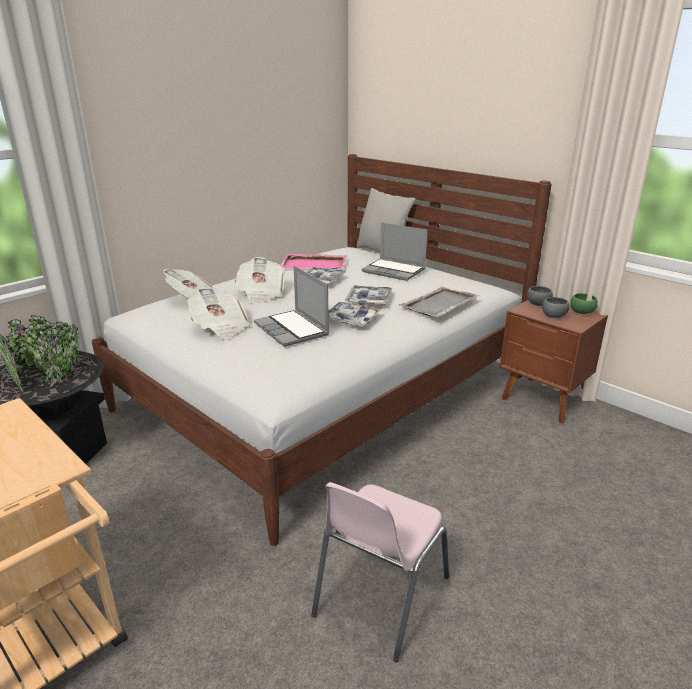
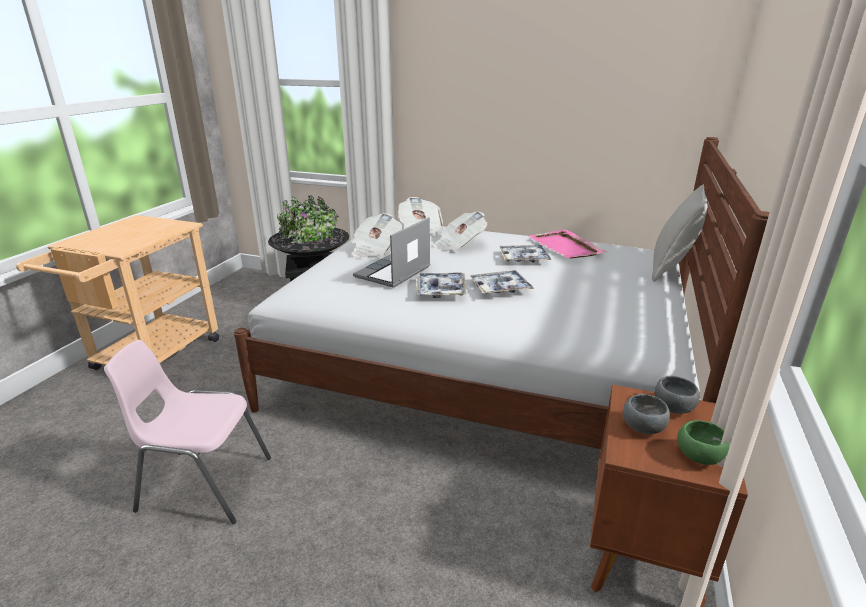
camera: 65 degrees right, 0 degrees up
(394, 271) = (610, 284): laptop -> none
(438, 304) = (538, 326): grey tray -> none

